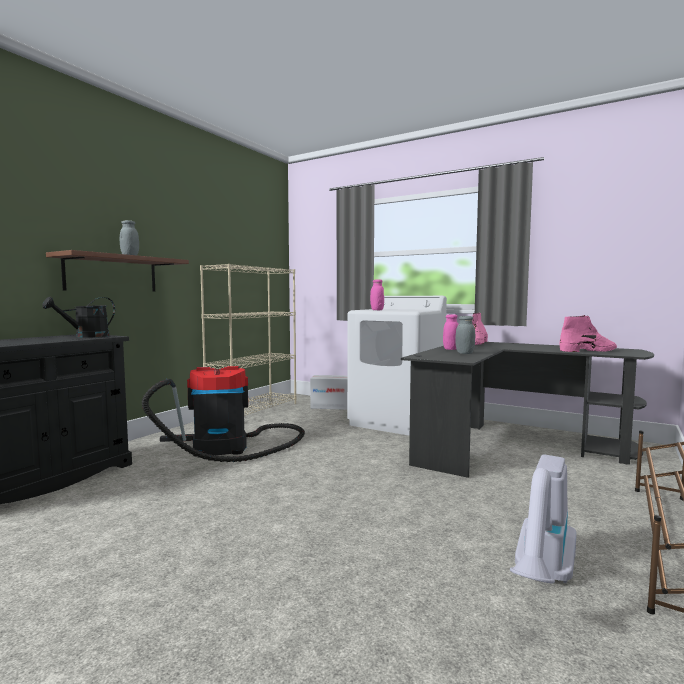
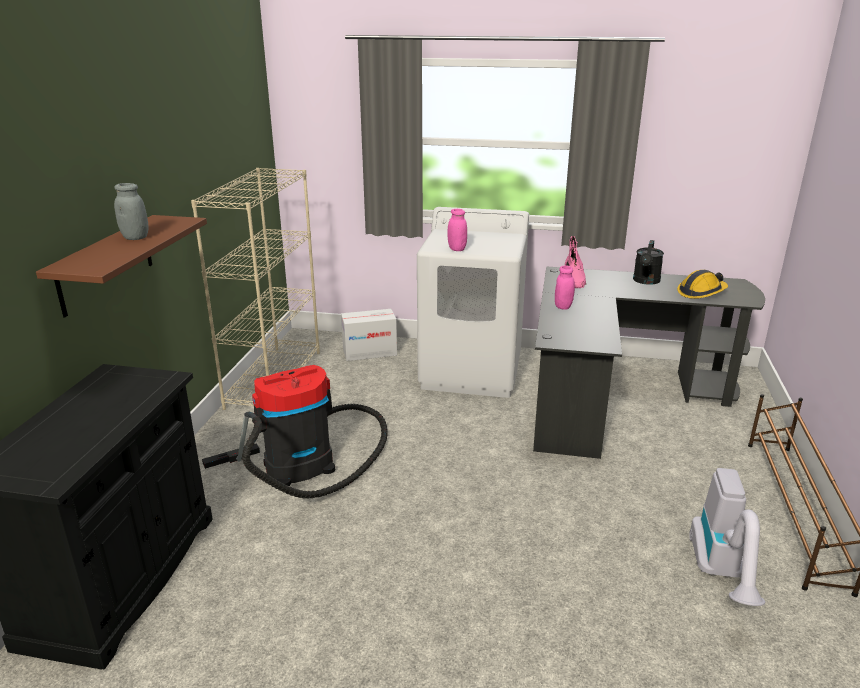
camera: 20 degrees left, 20 degrees up
(86, 336) = (134, 385): black watering can -> black watering can (646, 281)
(464, 353) = (589, 321): grey jar -> none
(588, 351) = (701, 292): pink boot -> hard hat

